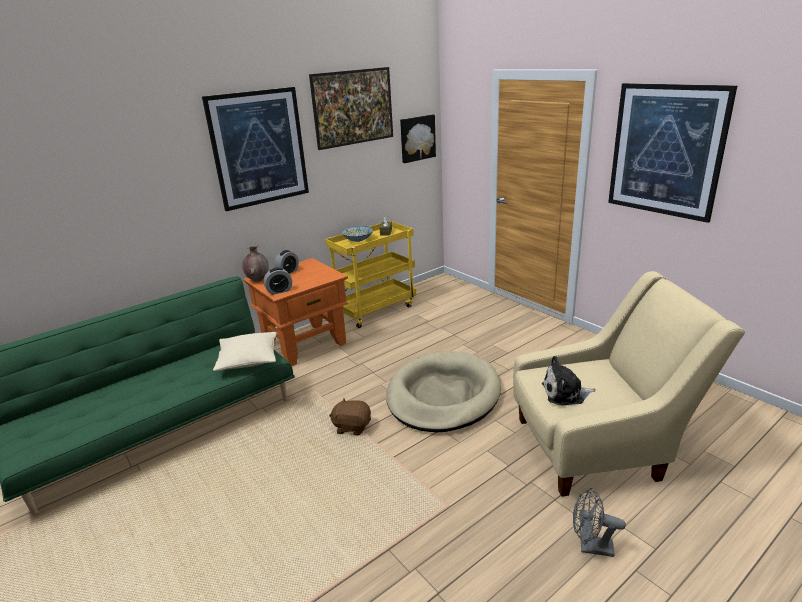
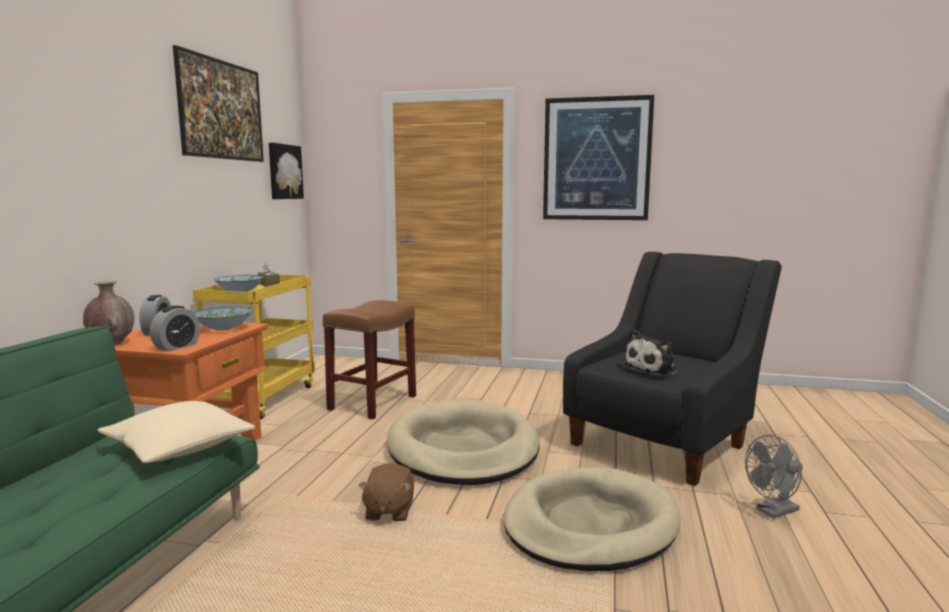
camera: 40 degrees left, 15 degrees down
(259, 148) = (106, 129): picture -> none
(319, 276) = (223, 329): none -> bowl
(352, 427) = (388, 511): brown plush toy -> brown plush toy turned 60 degrees counterclockwise
(432, 333) = (372, 403): none -> brown stool
(446, 490) = (589, 525): none -> beige dog bed
(598, 446) = (664, 441): beige armchair -> black armchair

